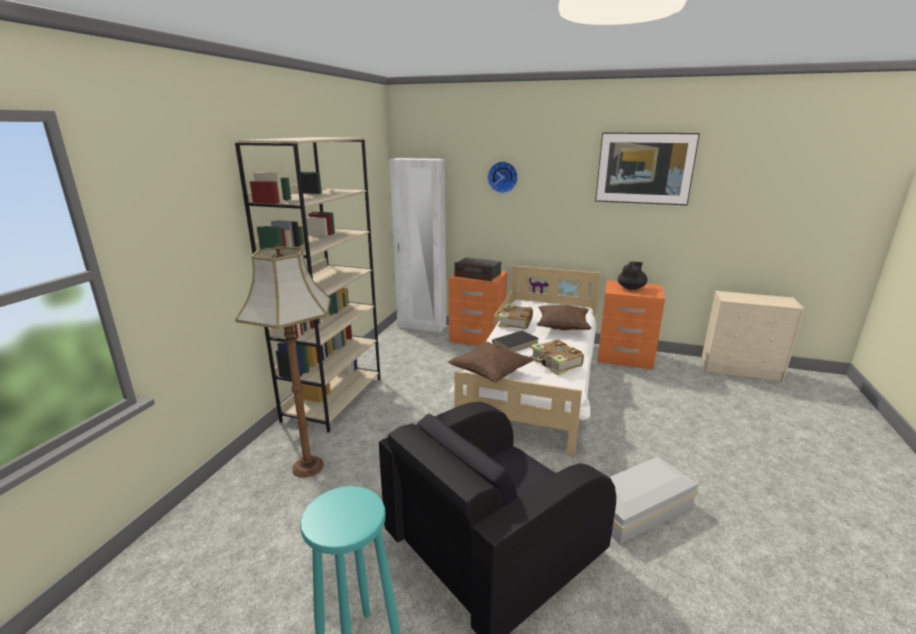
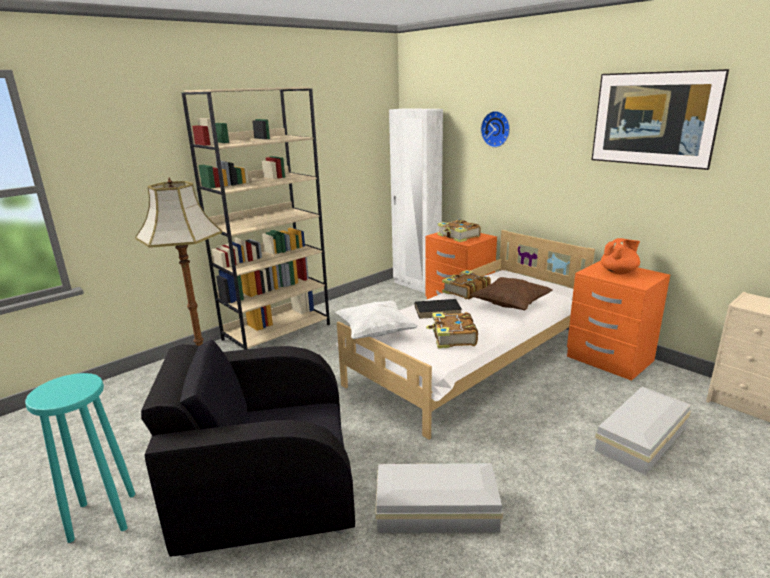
camera: 30 degrees right, 0 degrees up
(477, 275) = (458, 236): radio -> book
(490, 374) = (375, 332): brown pillow -> white pillow
(631, 288) = (619, 272): black teapot -> orange teapot
(698, 409) = (639, 439): none -> white storage box

